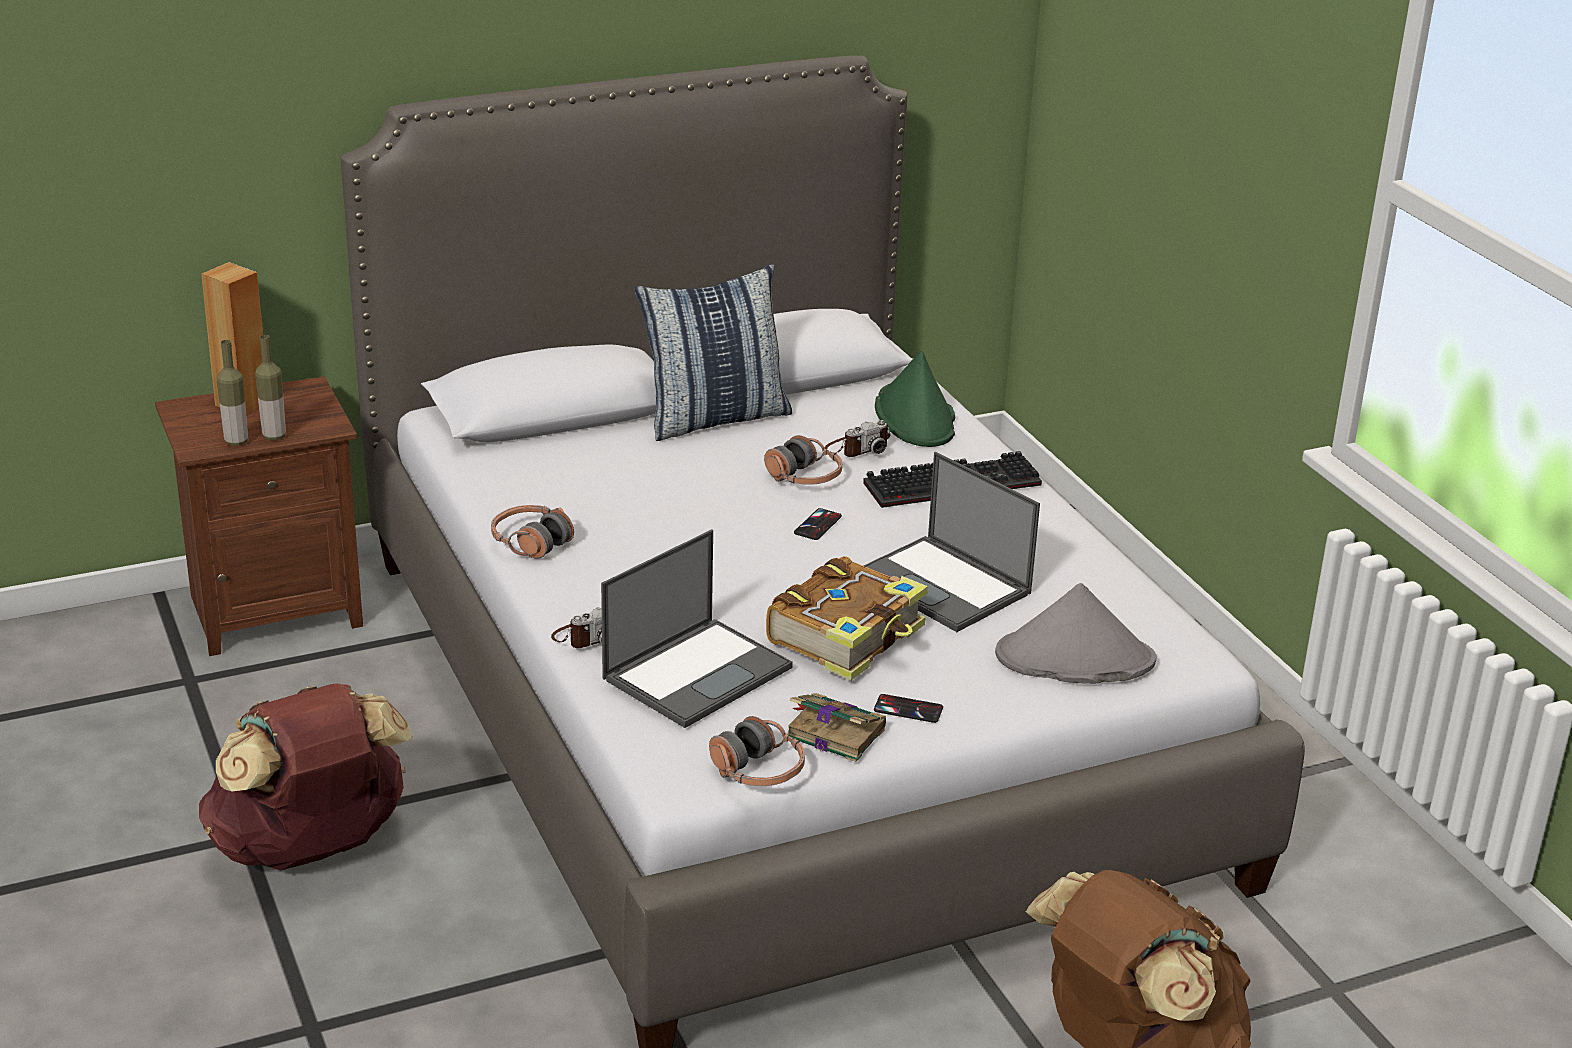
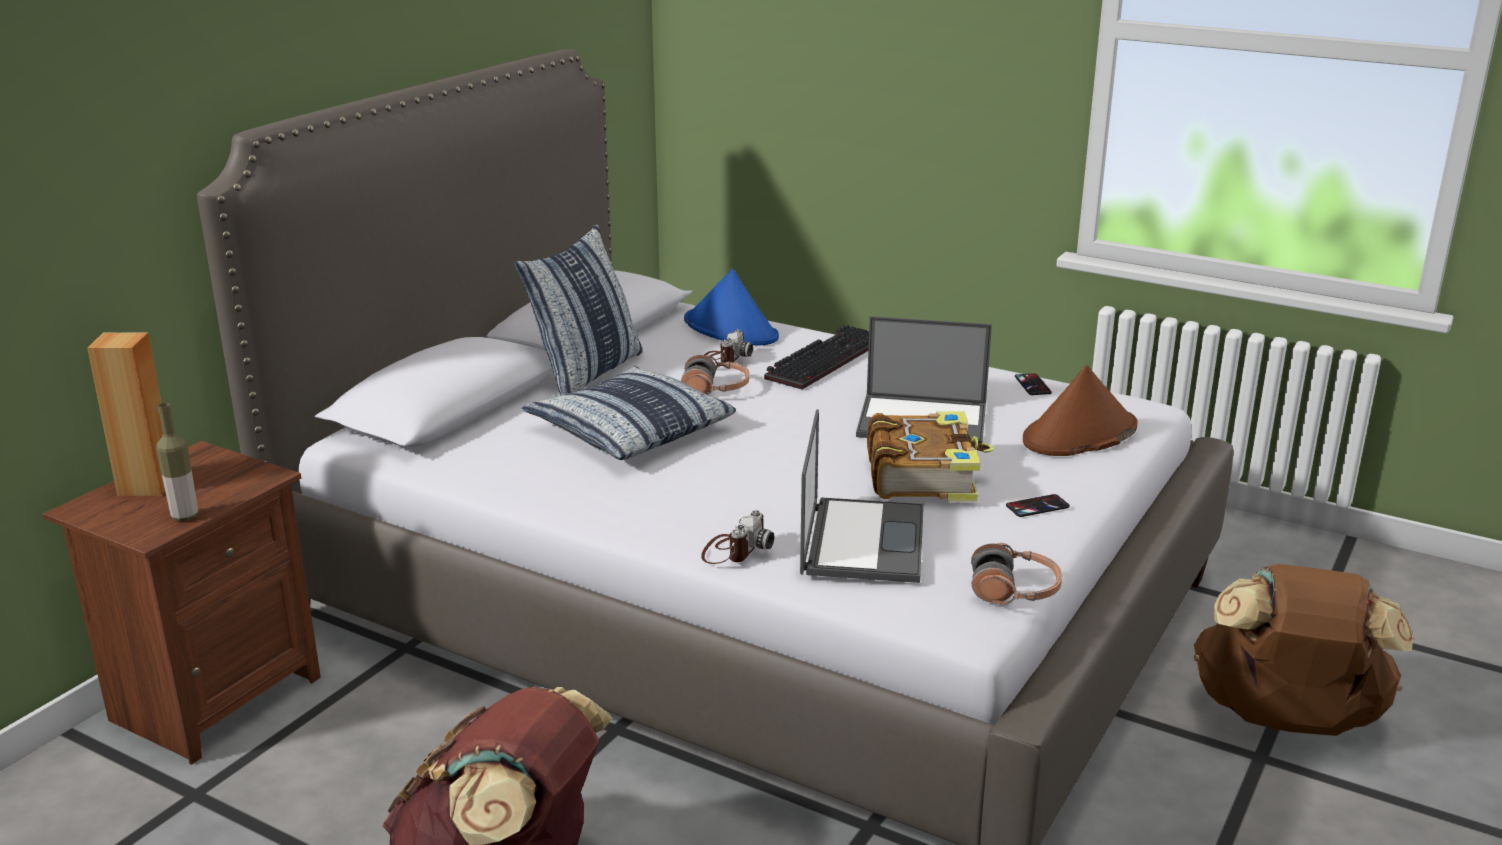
camera: 35 degrees left, 5 degrees down
(274, 436) = (219, 500): bottle -> none
(531, 542) = (575, 502): headphones -> none
(668, 492) = (629, 430): none -> pillow
(818, 525) = (778, 414): phone -> phone (1033, 385)
(833, 732) = (1018, 542): book -> none
(915, 417) = (731, 329): green hat -> blue hat
(1074, 659) = (1079, 434): grey hat -> brown hat

